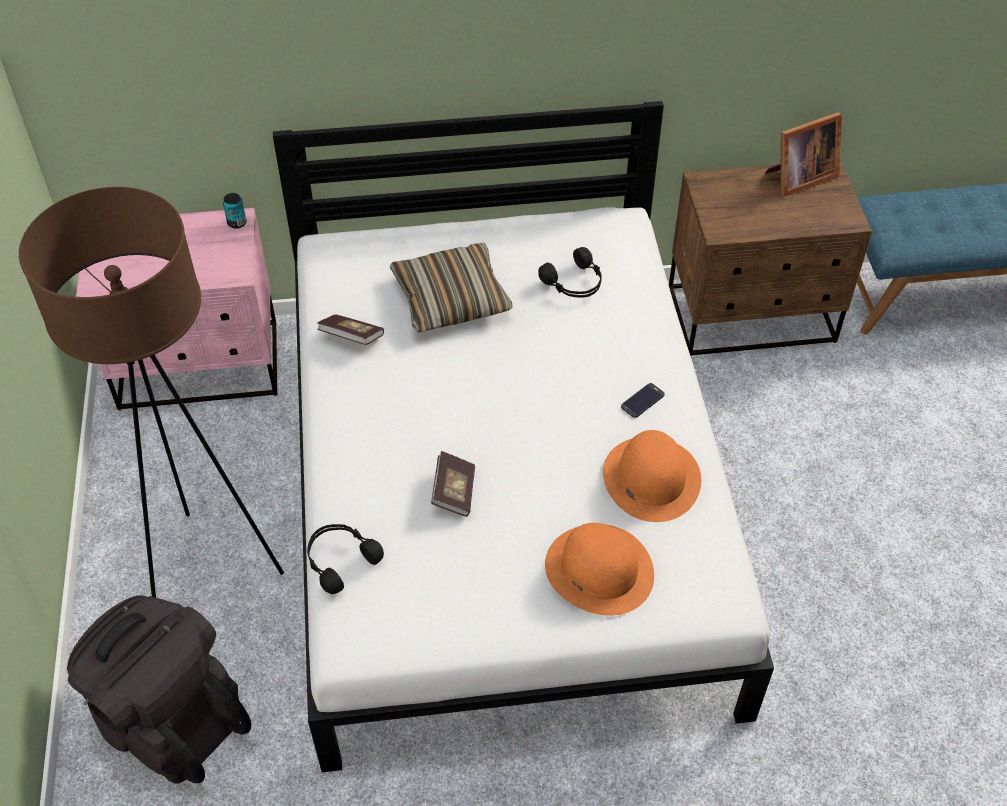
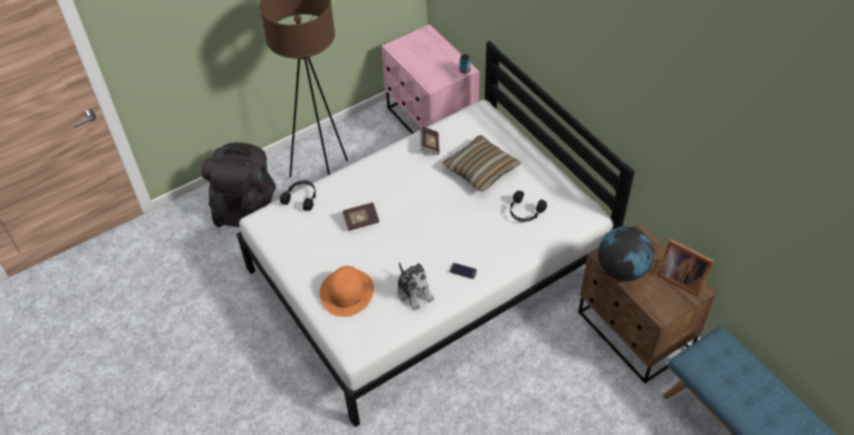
camera: 65 degrees right, 0 degrees up
(651, 477) = (414, 292): orange hat -> plush toy
(755, 224) = (622, 269): none -> globe

